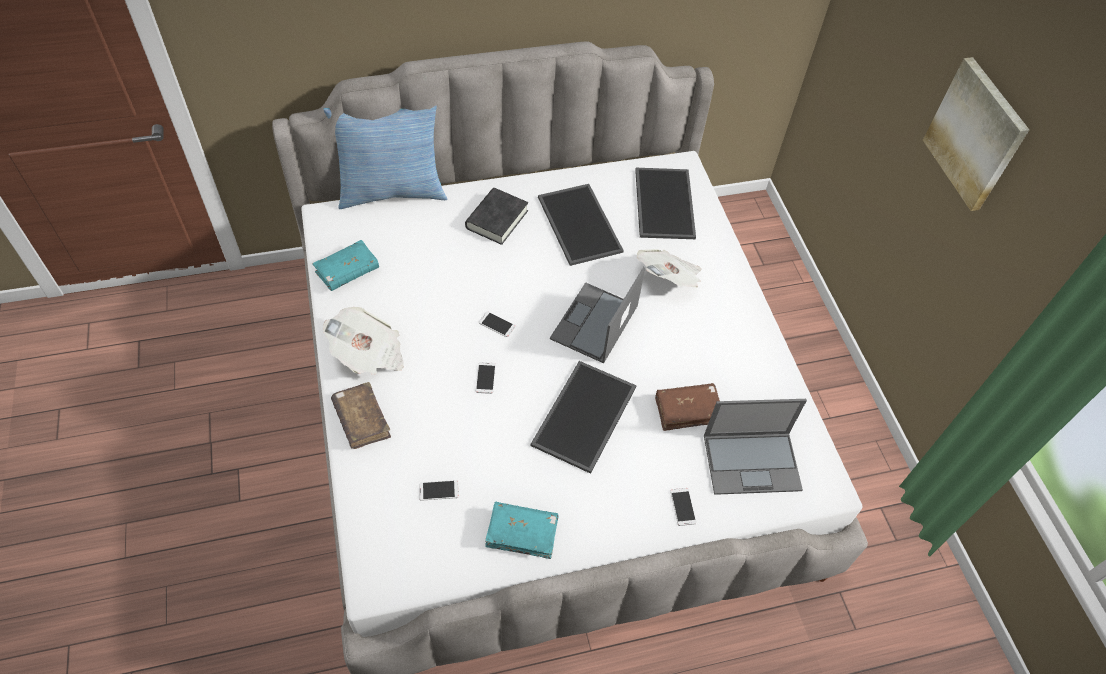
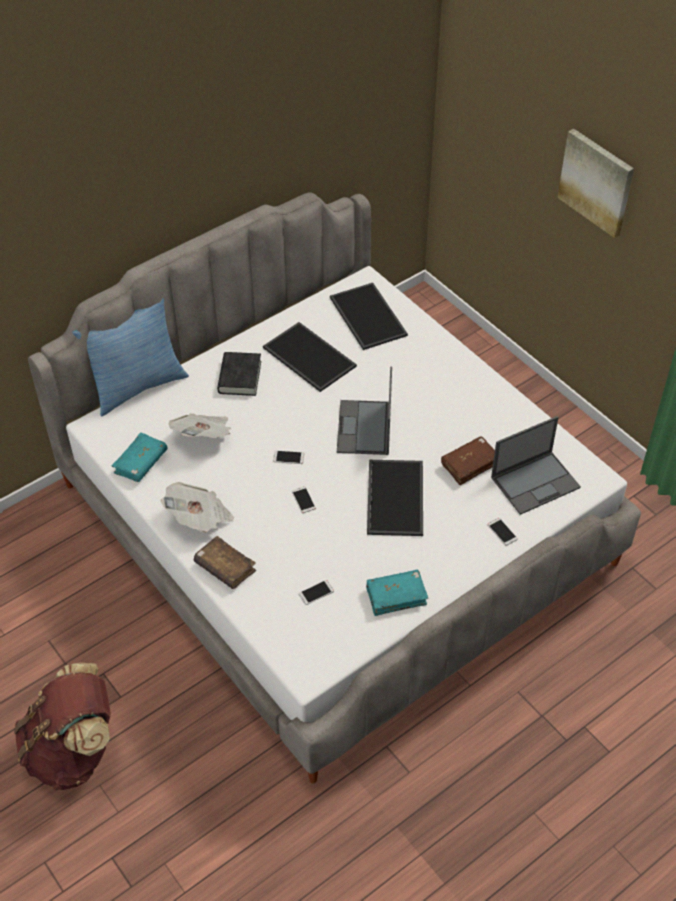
camera: 20 degrees left, 5 degrees down
(165, 538) = (74, 750): none -> brown backpack
(669, 279) = (404, 373): newspaper -> newspaper (204, 436)

